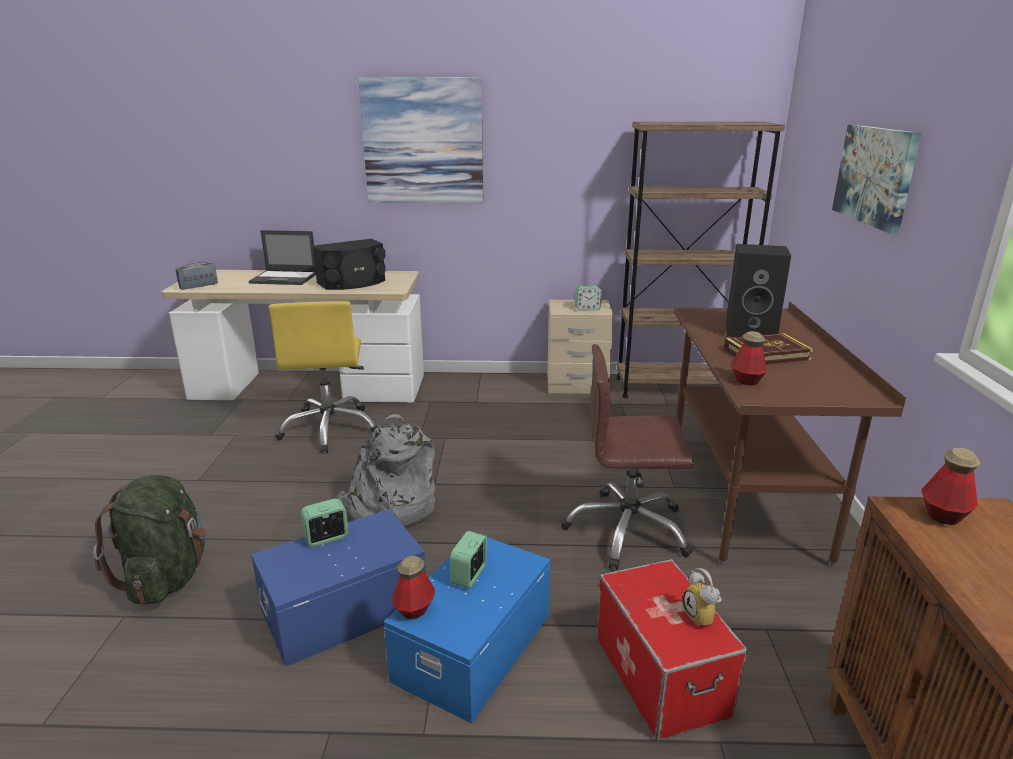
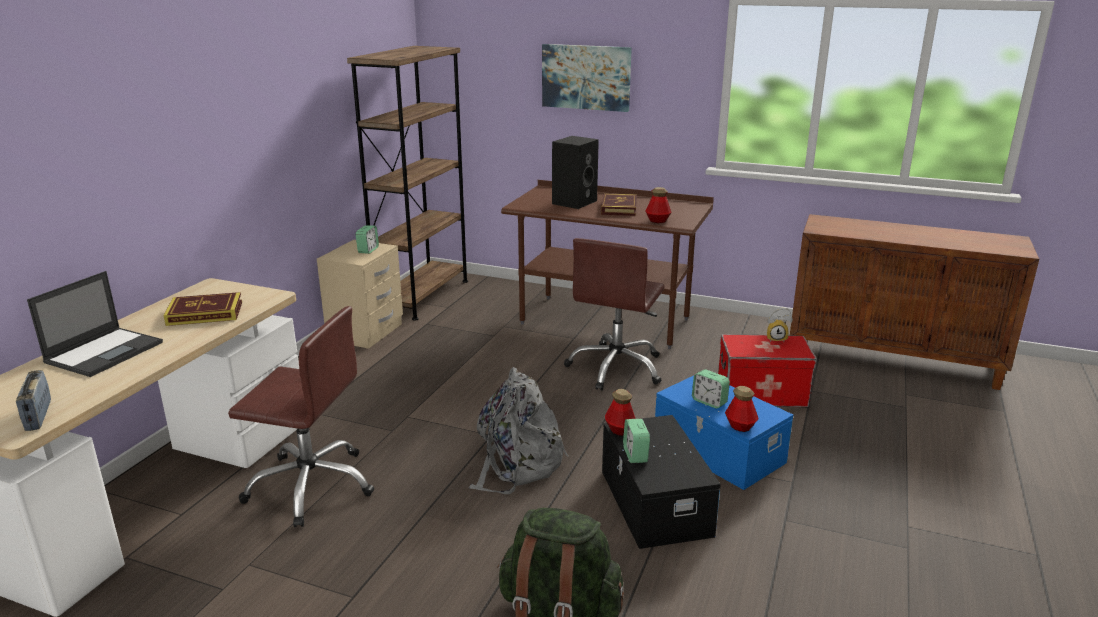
camera: 70 degrees left, 0 degrees up
(330, 429) = (311, 485): yellow office chair -> brown office chair
(343, 607) = (653, 503): blue storage box -> black storage box
(353, 283) = (205, 313): black speaker -> book
(423, 141) = (184, 113): picture -> none
(943, 515) = (822, 226): bottle -> bottle (620, 430)

